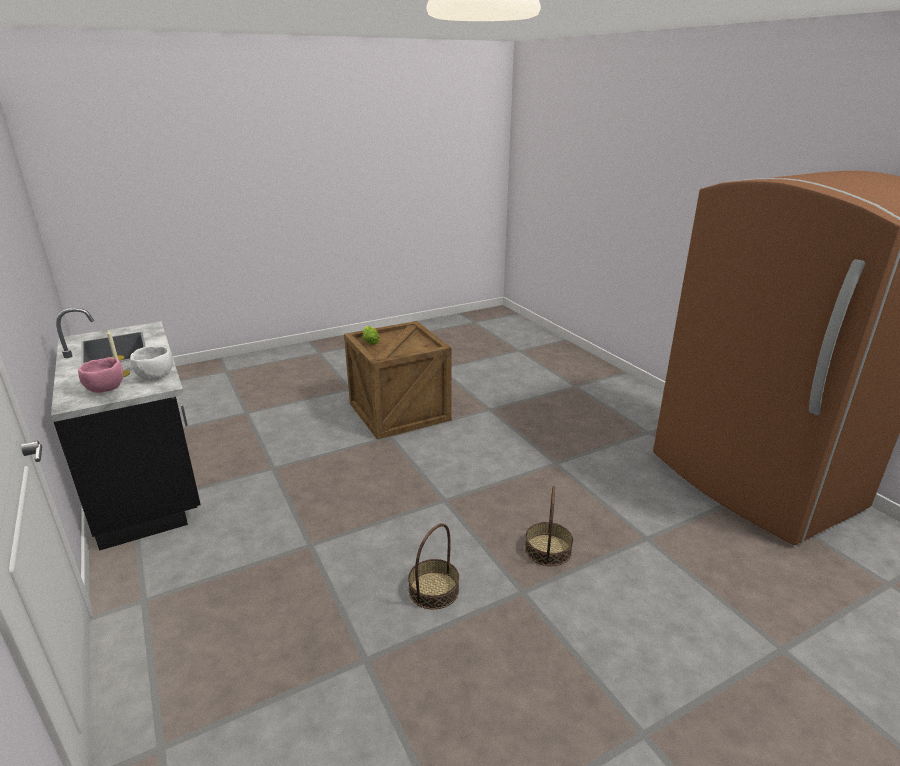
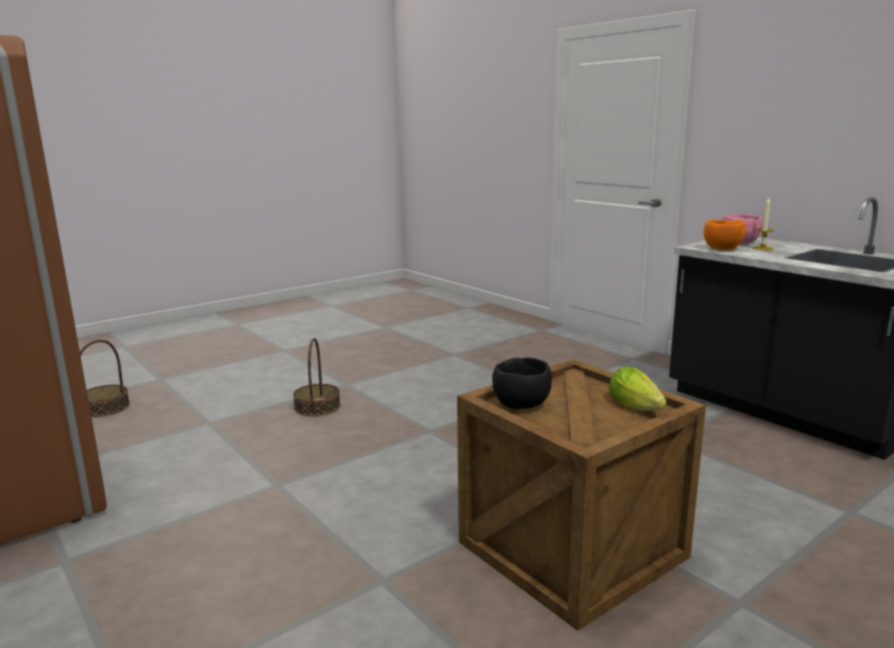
camera: 170 degrees right, 10 degrees down
(156, 376) = (723, 249): white bowl -> orange bowl
(421, 346) = (523, 405): none -> black bowl
(434, 590) = (419, 379): basket -> basket (105, 407)

